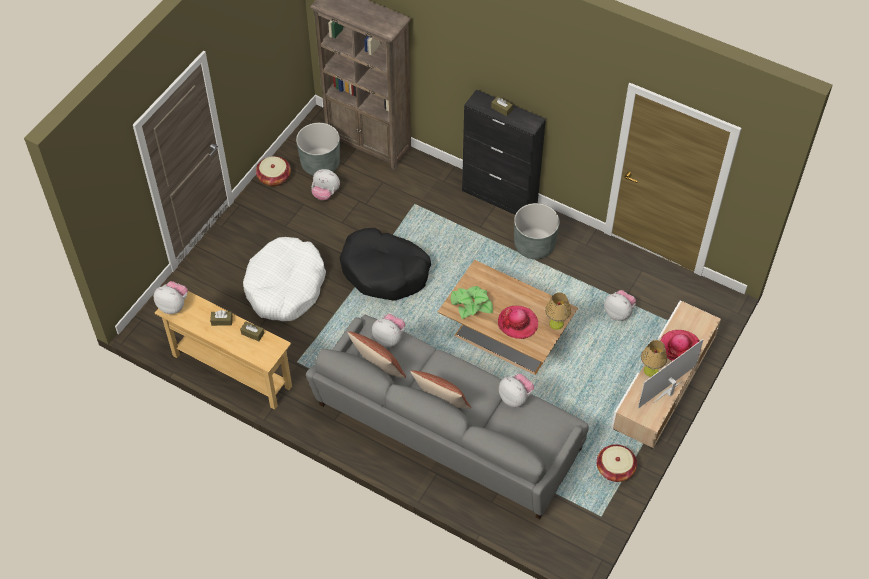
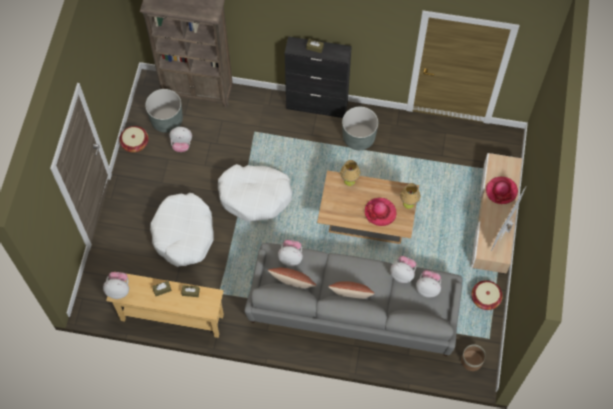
camera: 20 degrees left, 10 degrees up
(385, 271) = (255, 196): black dog bed -> white dog bed
(471, 304) = (340, 208): potted plant -> none
(568, 534) = (471, 360): none -> planter
(618, 312) = (441, 173): plush toy -> plush toy (428, 288)
(651, 370) = (487, 216): table lamp -> table lamp (349, 180)

